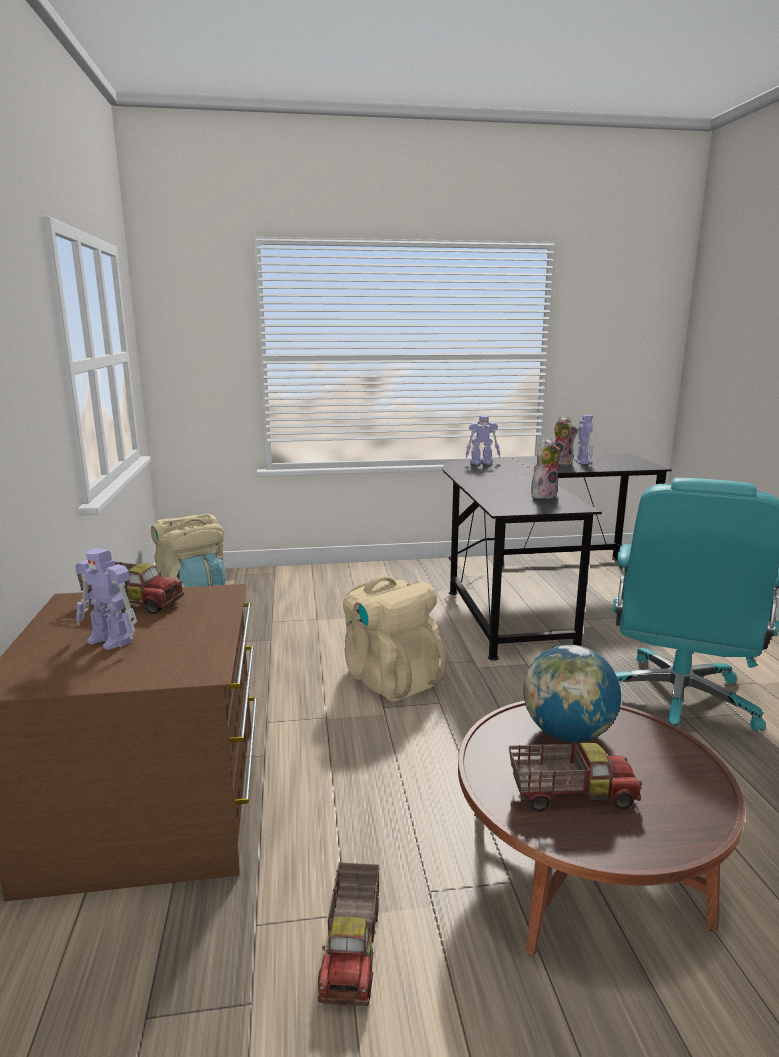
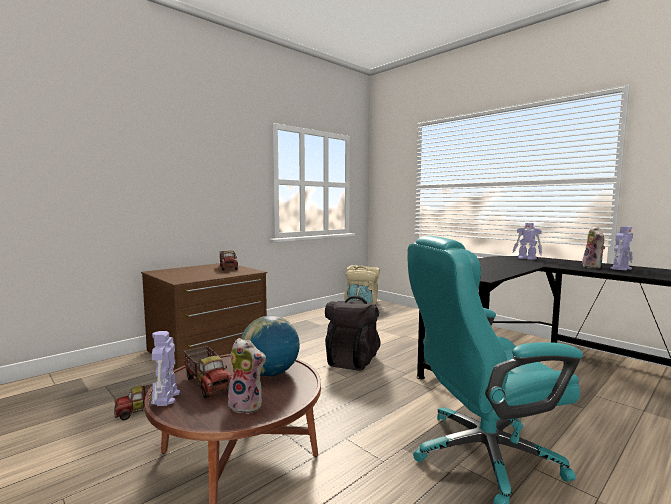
camera: 55 degrees right, 10 degrees down
(111, 640) = (194, 271): toy robot -> toy robot (165, 398)
(390, 678) = (352, 359): beige backpack -> black backpack
(543, 495) = (488, 272): plush toy -> plush toy (247, 405)

